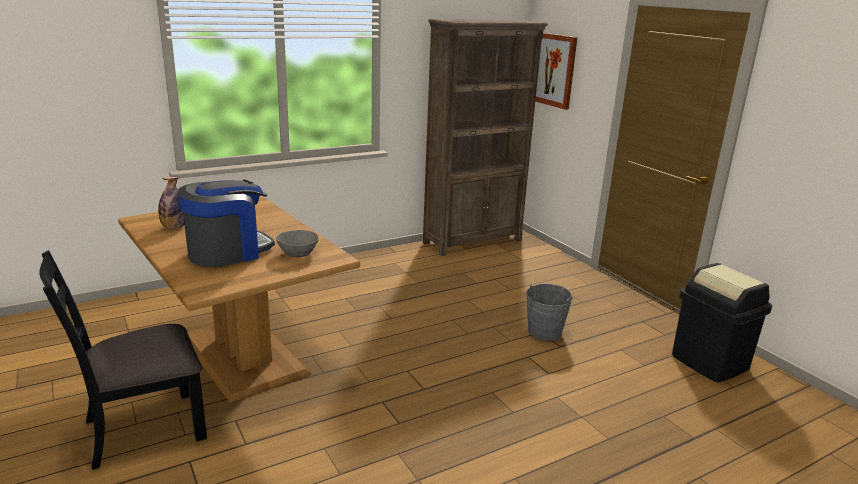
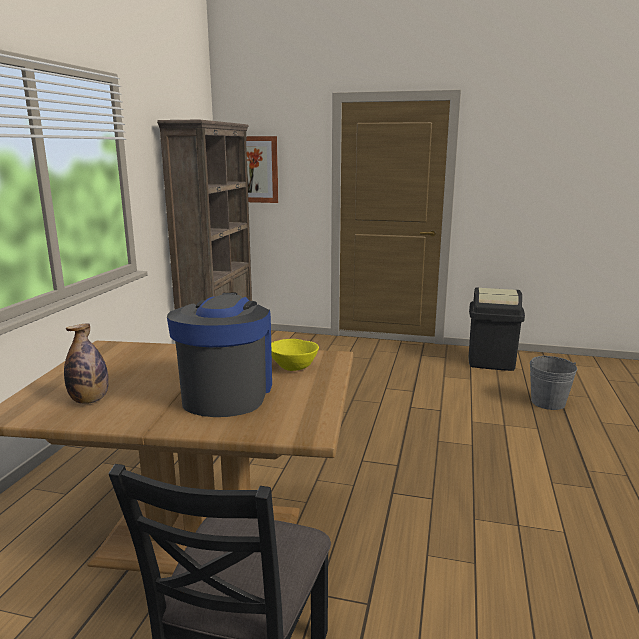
camera: 45 degrees left, 5 degrees down
(298, 253) = (293, 366): grey bowl -> yellow bowl
(544, 332) = (388, 387): grey bucket -> grey bucket (548, 402)

